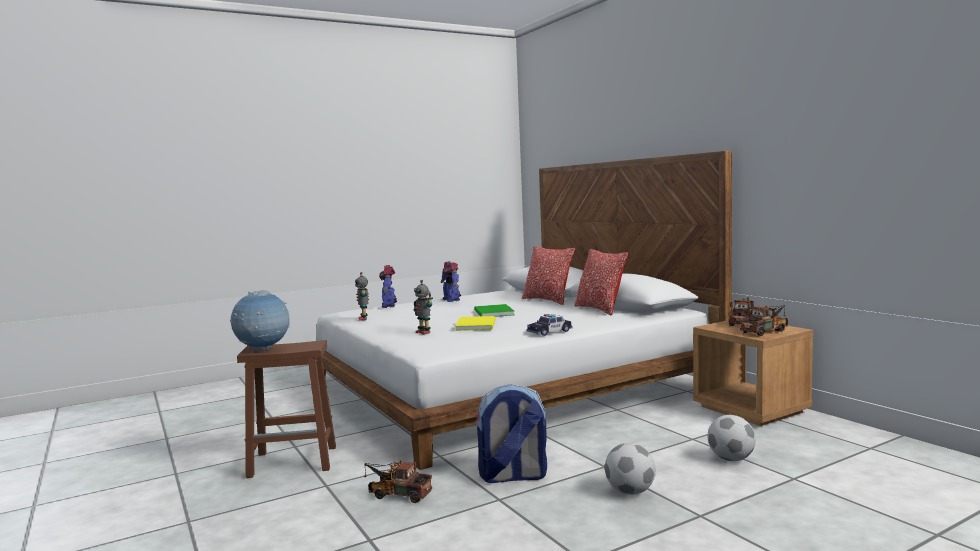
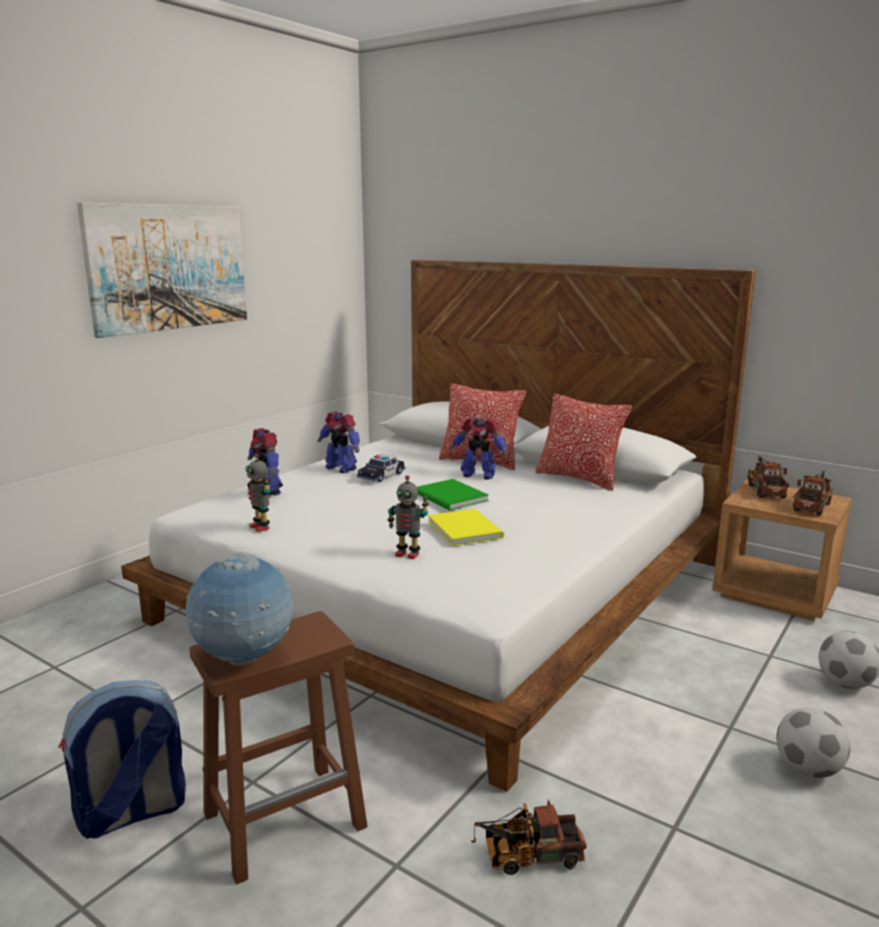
camera: 25 degrees left, 10 degrees up
(367, 174) = (169, 267): none -> picture
(512, 476) = (644, 775): backpack -> backpack (131, 813)
(533, 305) = (478, 475): none -> toy robot
(549, 332) = (587, 535): toy car -> toy car (381, 475)

